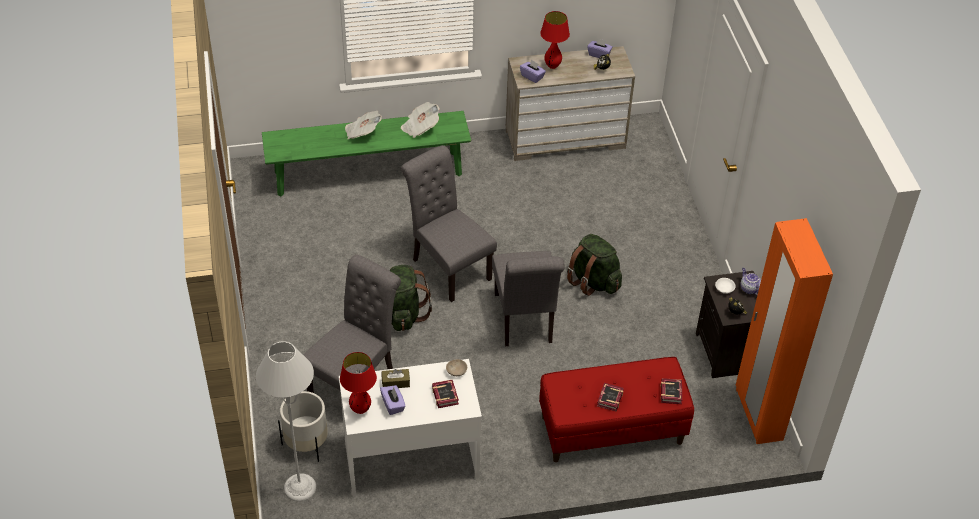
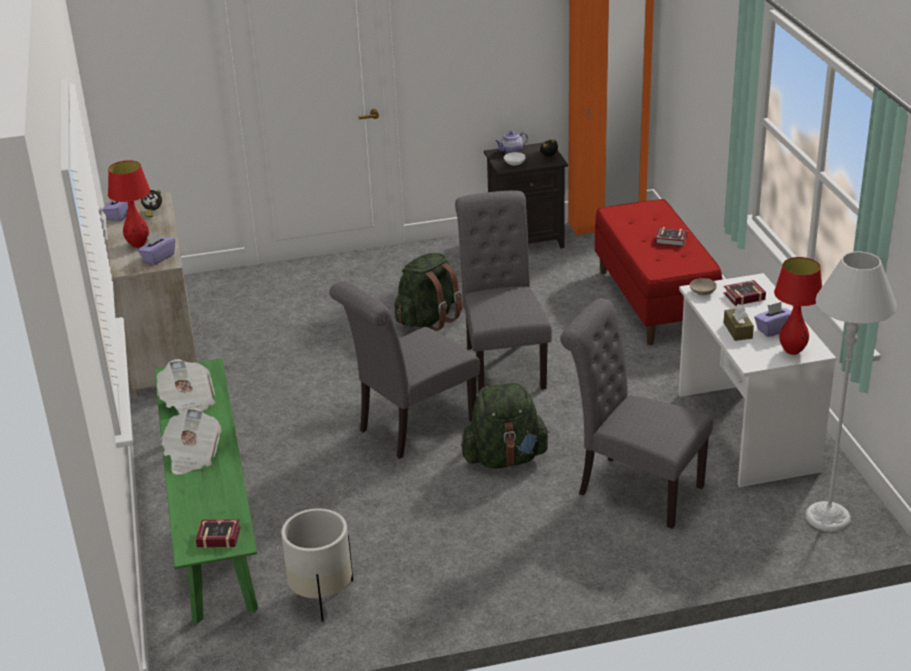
camera: 90 degrees left, 15 degrees down
(306, 444) = (755, 520): white planter -> white planter (322, 596)
(524, 322) = (502, 363): grey chair -> grey chair turned 90 degrees counterclockwise
(671, 392) = (648, 209): book -> book (217, 536)

